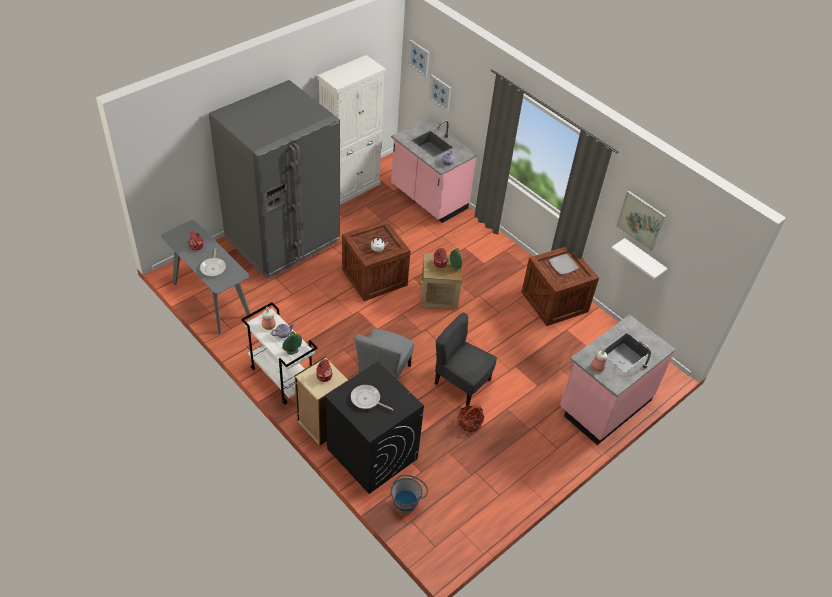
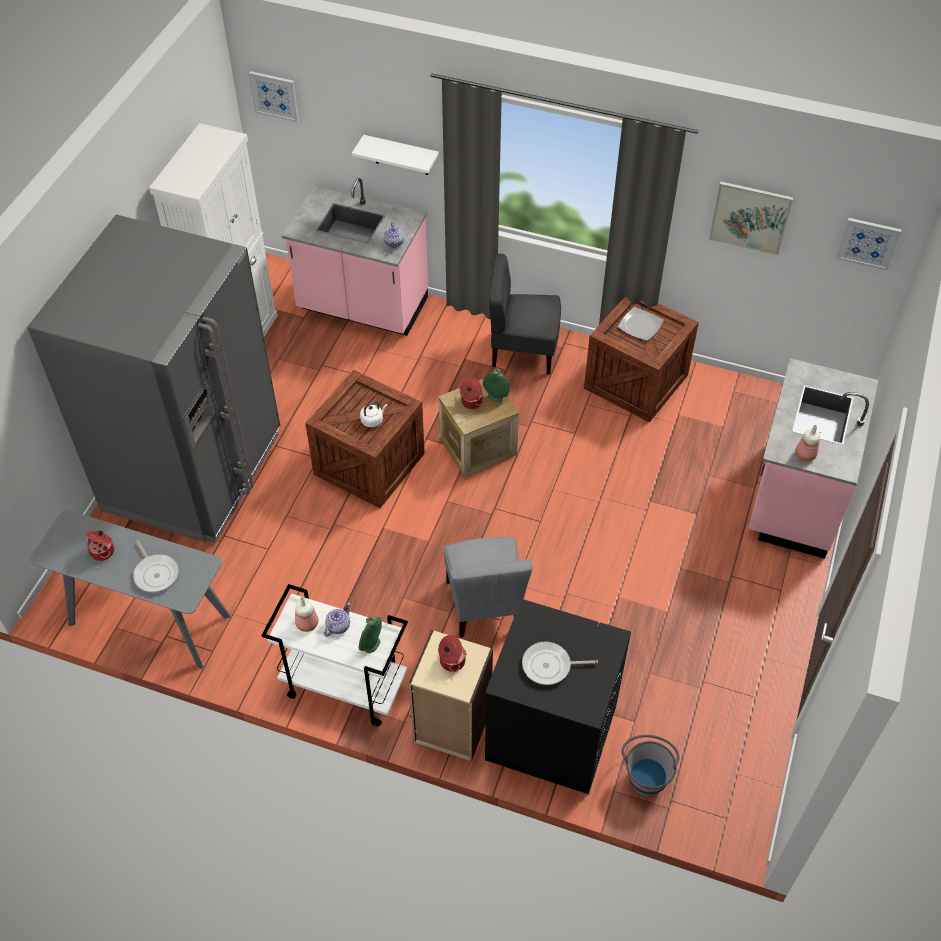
camera: 25 degrees left, 5 degrees up
(440, 92) = (331, 138): picture -> picture (868, 243)
(461, 383) = (597, 562): grey chair -> grey chair (523, 351)
(469, 423) = (648, 615): basket -> none
(643, 260) = (763, 272): white shelf -> white shelf (401, 155)

